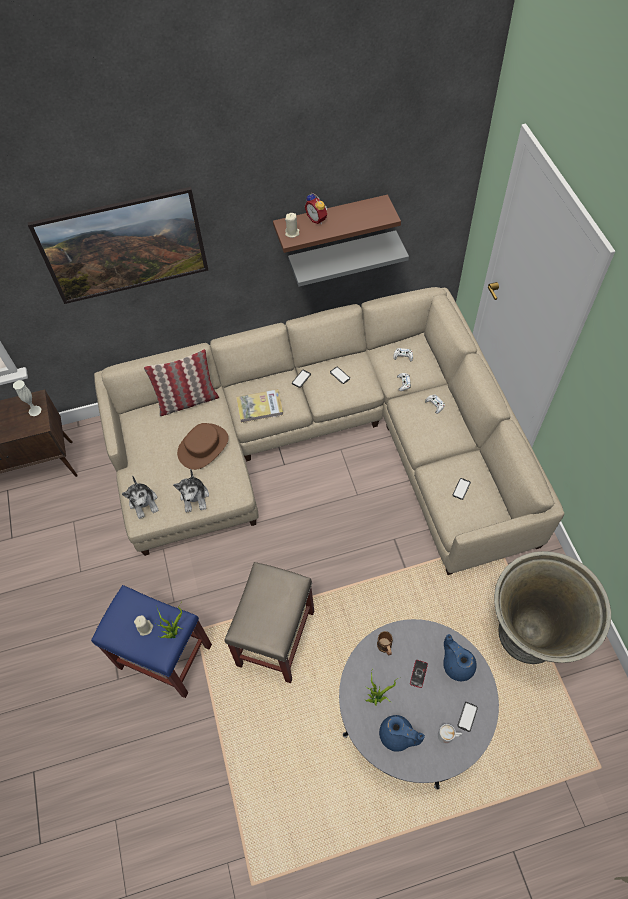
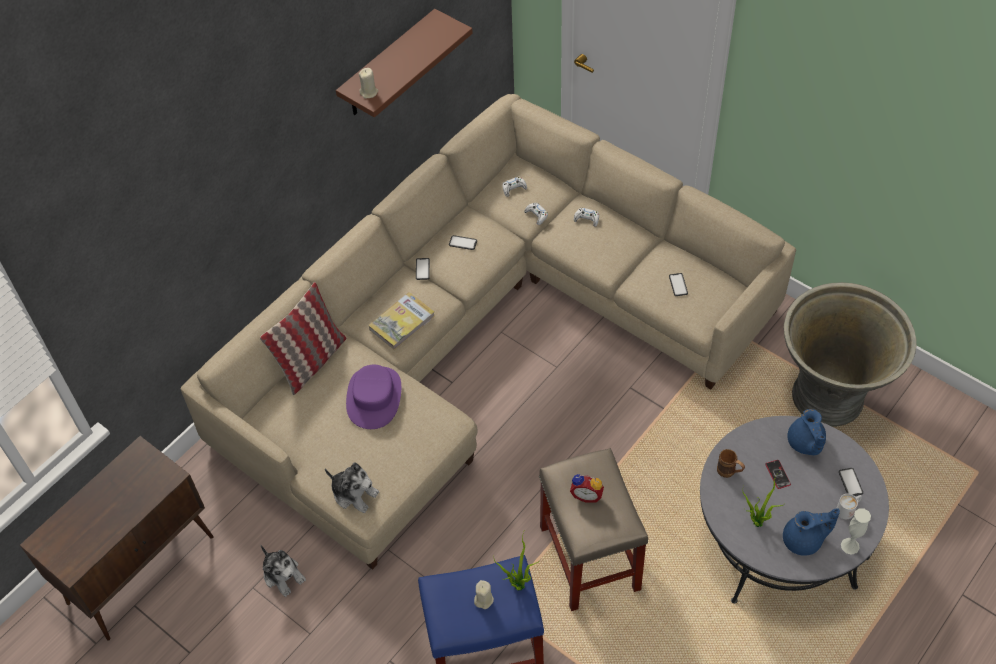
camera: 35 degrees left, 5 degrees down
(35, 410) = (149, 464): white vase -> white vase (850, 546)
(130, 266) = (204, 216): picture -> none
(195, 497) = (408, 453): plush toy -> plush toy (283, 575)
(203, 447) = (374, 397): brown hat -> purple hat
(317, 219) = (383, 66): alarm clock -> alarm clock (587, 494)
(342, 255) = (404, 102): grey shelf -> none
(457, 664) = (805, 443): blue teapot -> blue teapot turned 120 degrees counterclockwise

